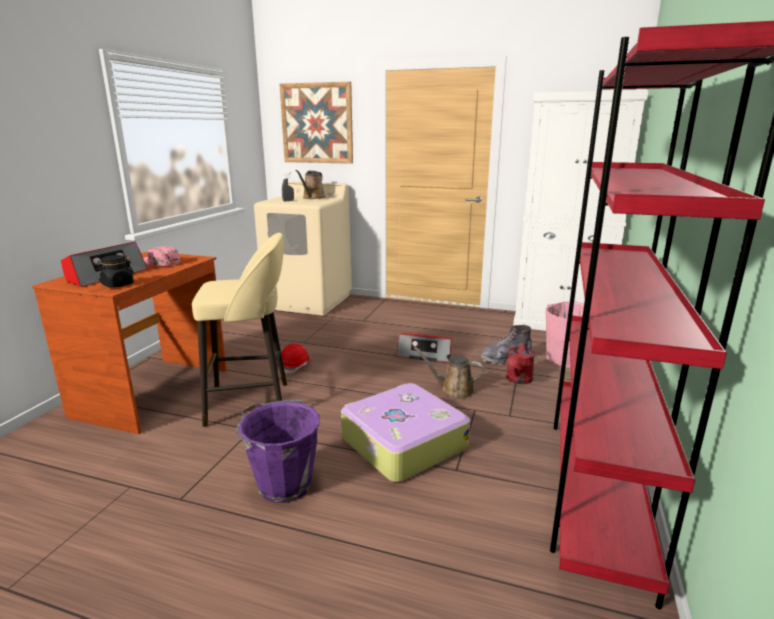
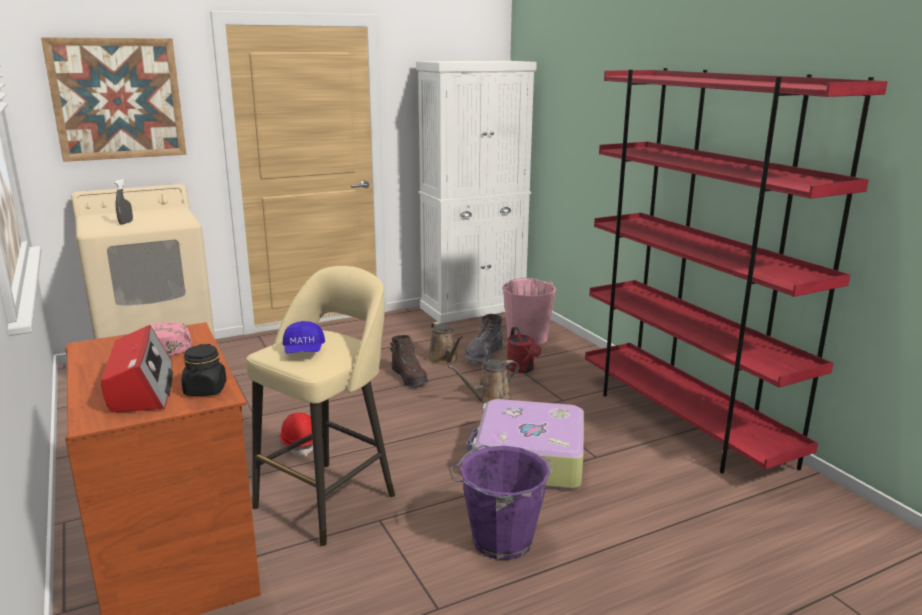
camera: 45 degrees left, 0 degrees up
(224, 286) = (304, 351): none -> blue cap
(312, 198) = (150, 212): brown watering can -> brown watering can (444, 360)
(425, 354) = (410, 378): radio -> brown boot

